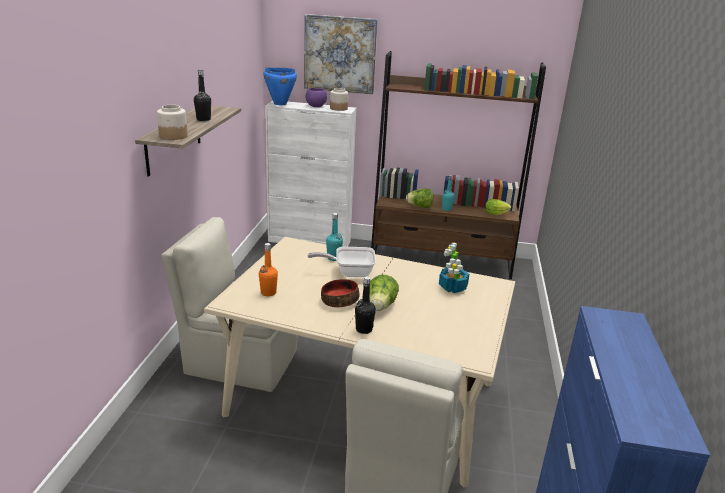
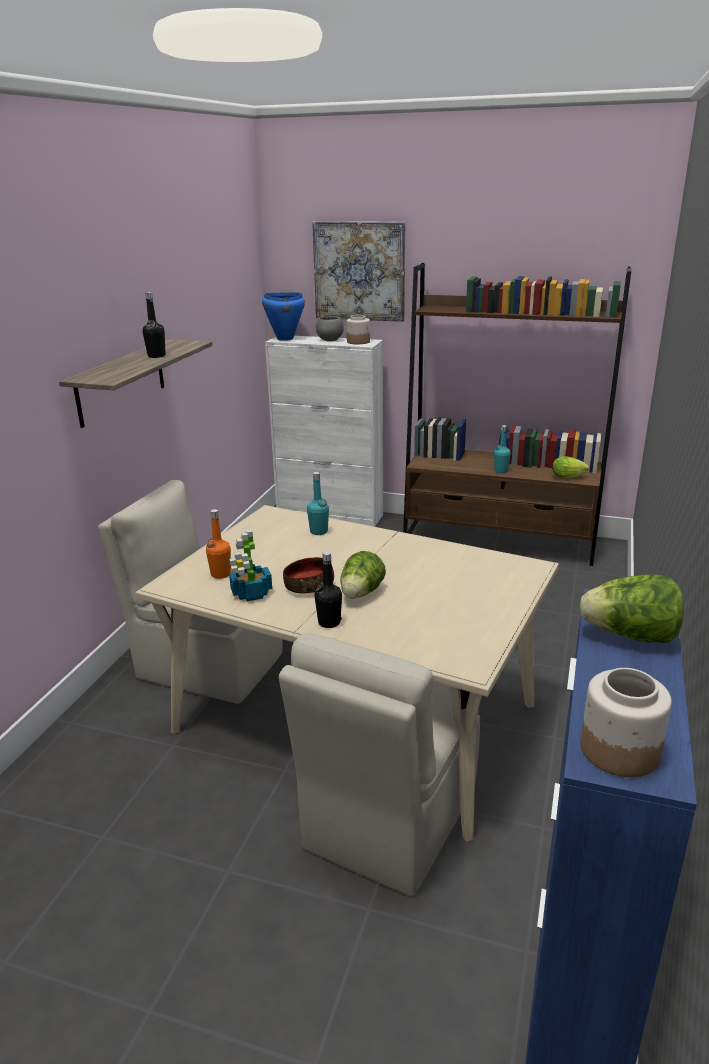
camera: 10 degrees right, 0 degrees up
(173, 136) = (107, 376): jar -> jar (618, 750)
(316, 106) = (330, 340): purple bowl -> grey bowl
(349, 272) = (333, 550): frying pan -> none
(419, 207) = (465, 468): lettuce -> lettuce (630, 636)
(452, 287) = (467, 570): potted plant -> potted plant (251, 593)

